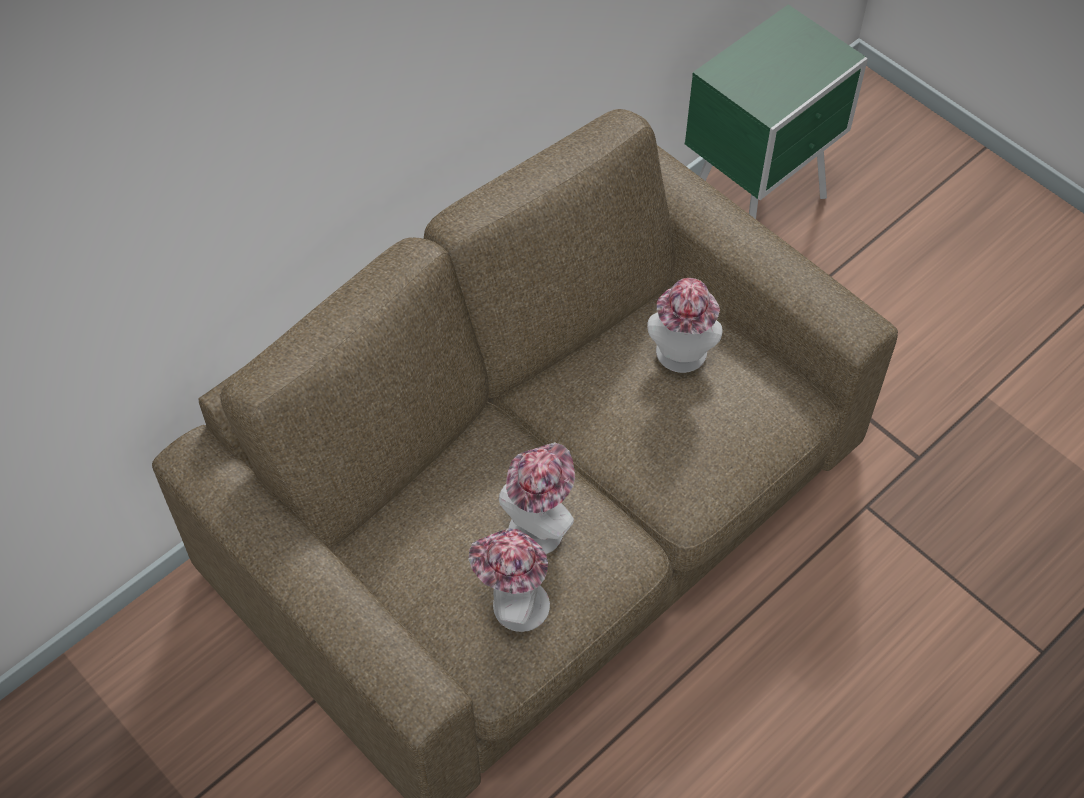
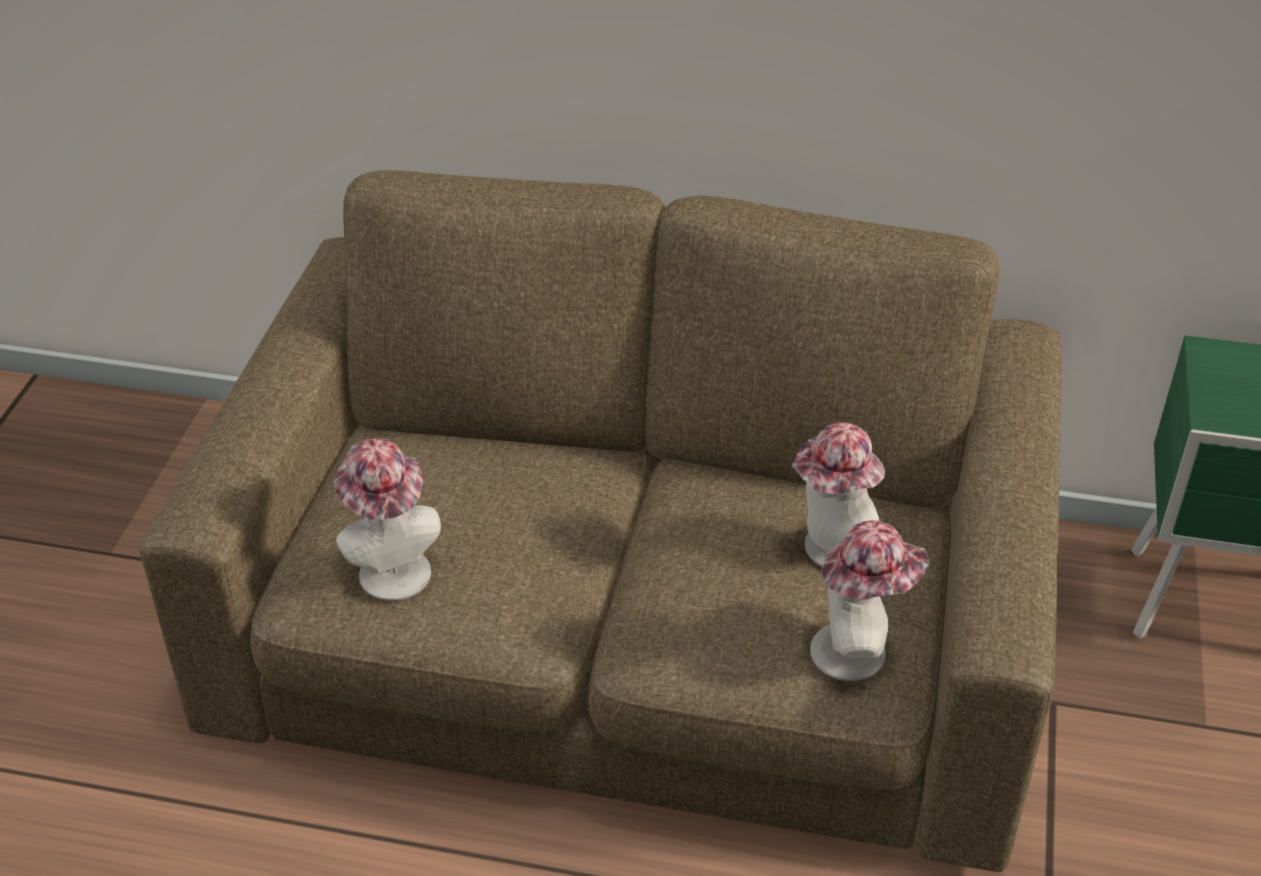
camera: 55 degrees right, 15 degrees down
(539, 524) = (505, 540): hat -> hat (858, 651)

